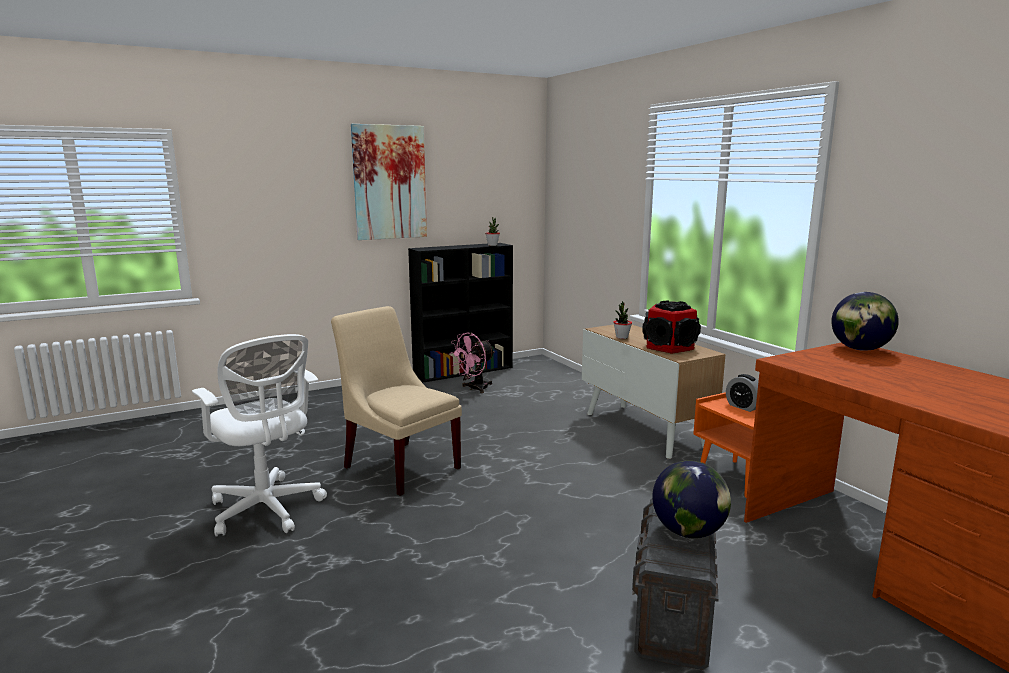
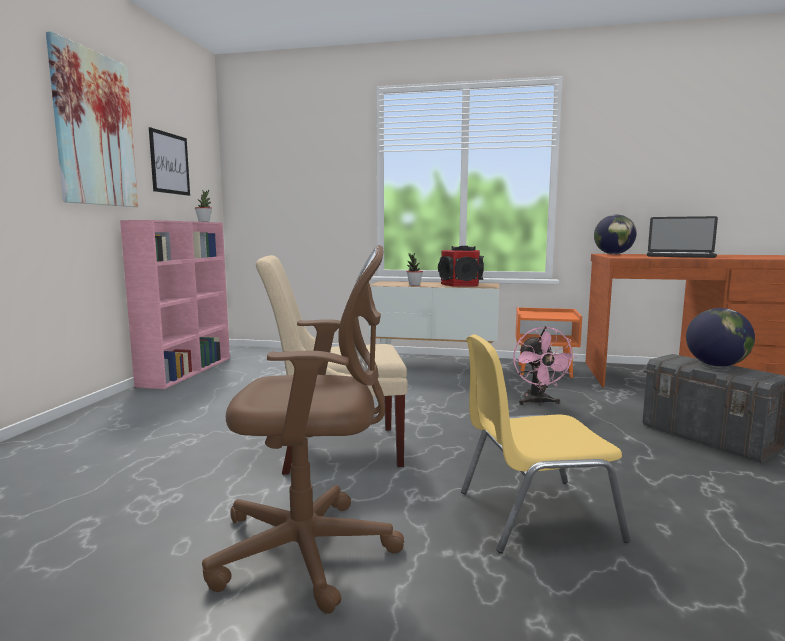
camera: 50 degrees left, 5 degrees down
(267, 510) = (312, 551): white office chair -> brown office chair
(379, 561) = (534, 514): none -> yellow chair
(464, 371) = (187, 371): black bookcase -> pink bookcase
(471, 194) = (169, 163): none -> picture
(474, 389) = (236, 379): pink fan -> pink fan (538, 403)
(743, 407) = (543, 314): alarm clock -> none
(895, 378) = (680, 256): none -> laptop

